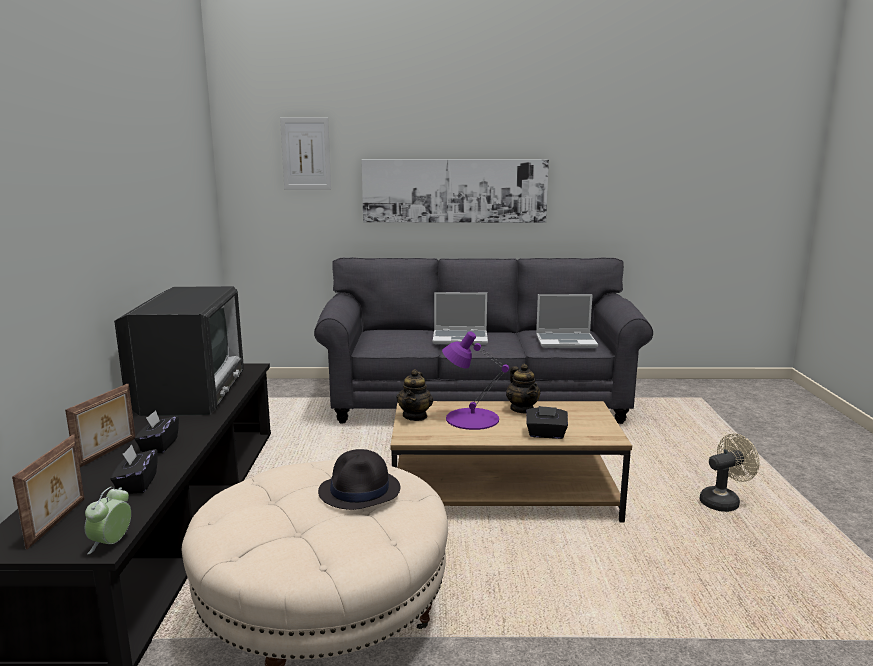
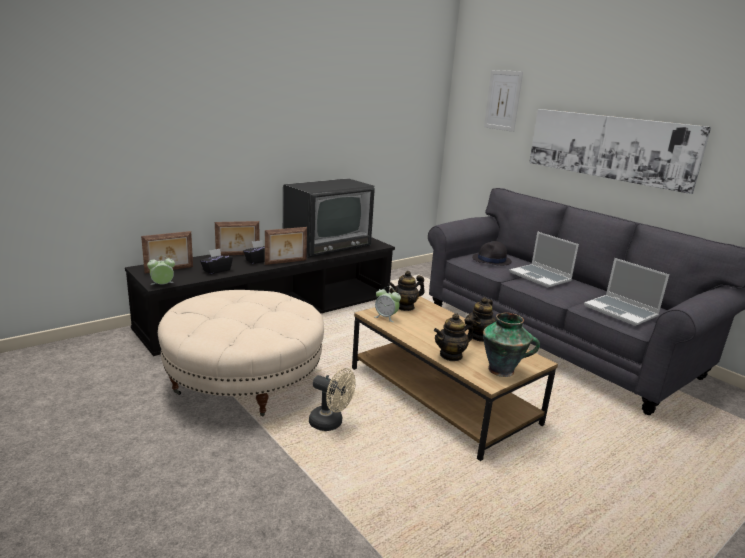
camera: 50 degrees right, 5 degrees up
(201, 431) = (286, 262): none -> picture frame
(360, 491) = (265, 315): black hat -> black hat (491, 260)
(426, 433) = (386, 317): none -> alarm clock
(471, 418) = (432, 324): purple table lamp -> none
(546, 434) = (451, 355): black tissue box -> teapot
(596, 425) = (502, 370): none -> vase
(723, 501) = (601, 512): beige fan -> beige fan (331, 423)

